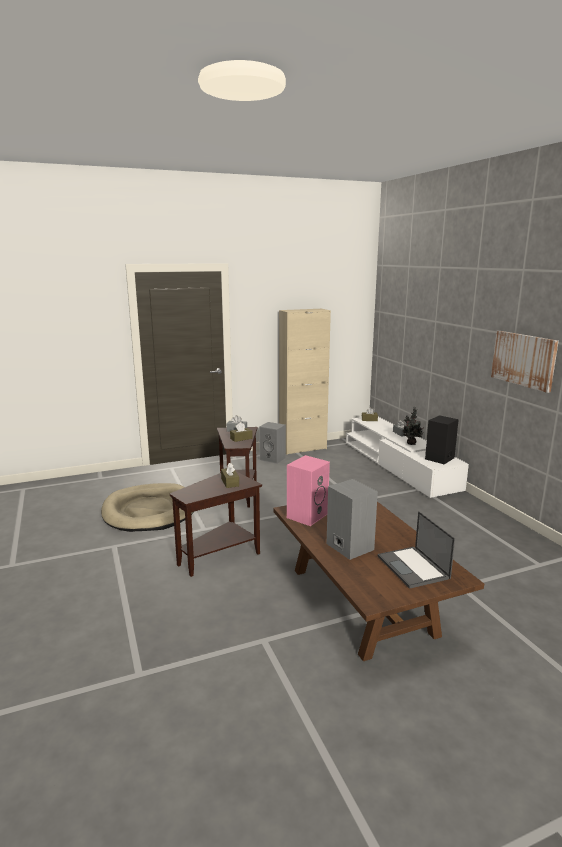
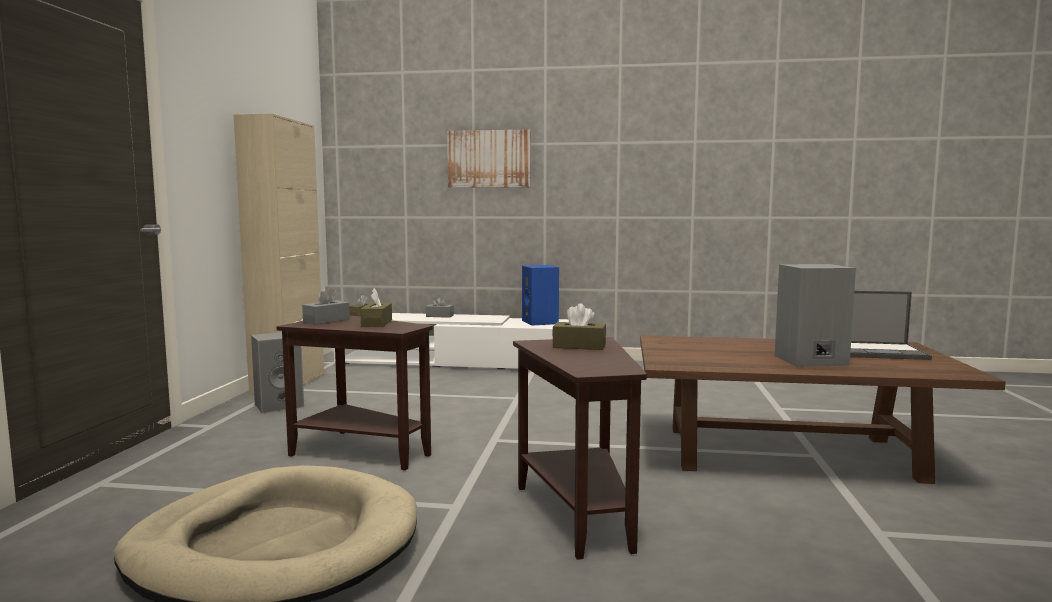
camera: 60 degrees left, 10 degrees down
(307, 515) = (694, 360): pink speaker -> none
(411, 444) = (481, 319): potted plant -> none
(440, 459) = (541, 322): black speaker -> blue speaker
(524, 360) = (639, 168): picture -> picture (489, 159)

